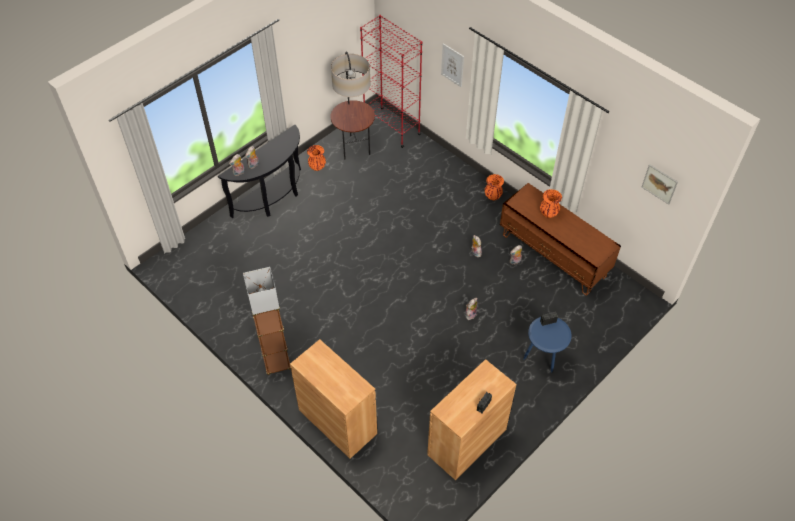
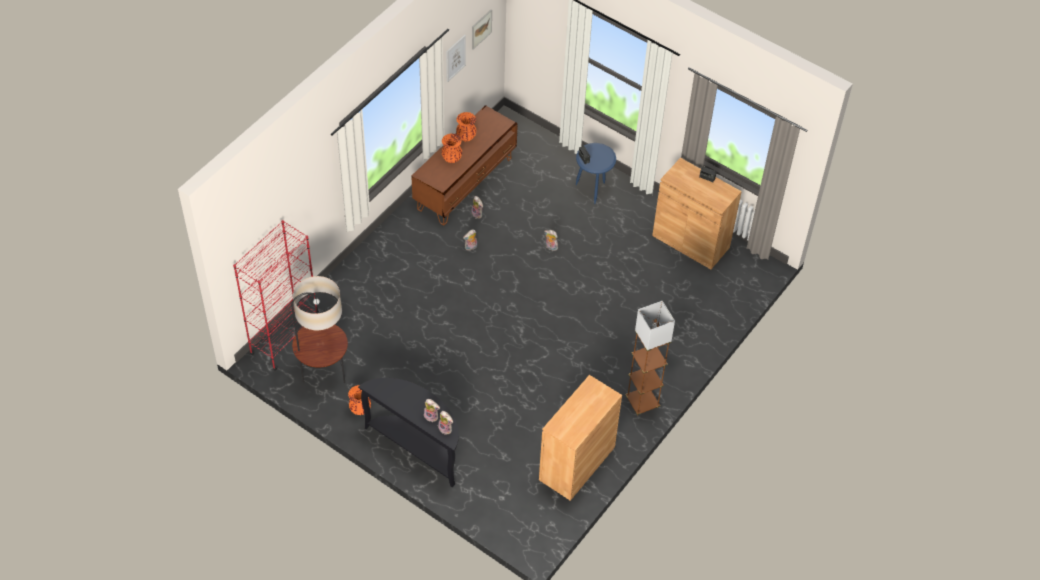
camera: 100 degrees left, 0 degrees up
(337, 422) = (695, 341): brown cabinet -> brown cabinet (577, 463)
(452, 65) = (310, 197): picture -> picture (455, 58)
(493, 196) = (388, 236): orange vase -> orange vase (466, 137)

